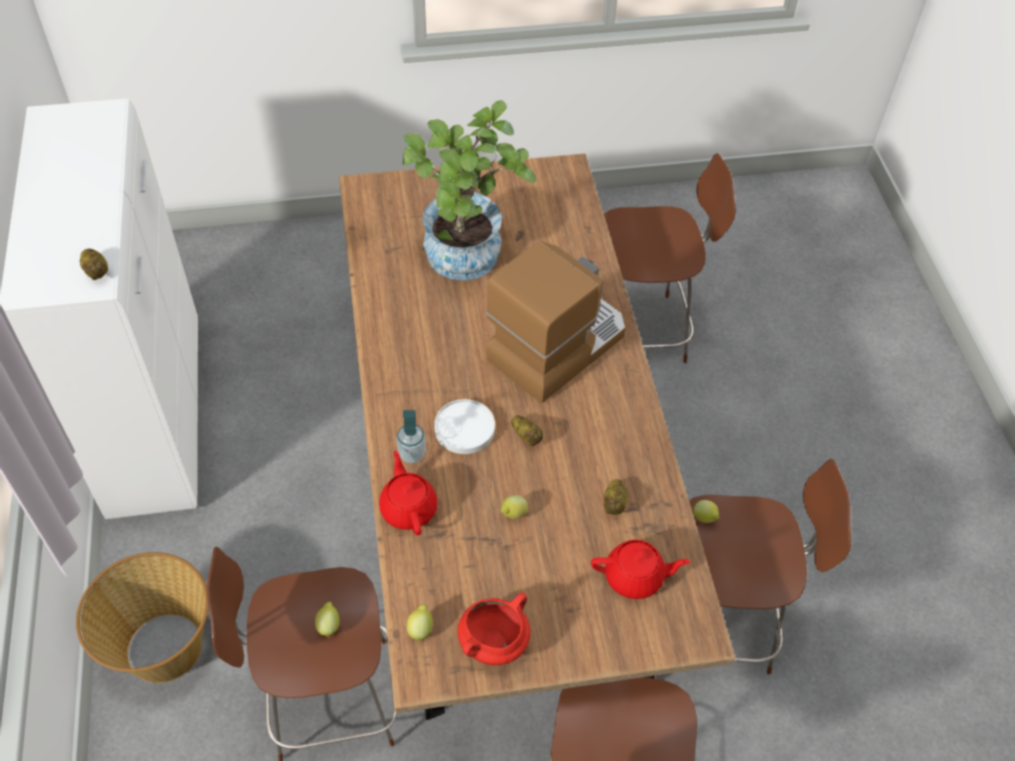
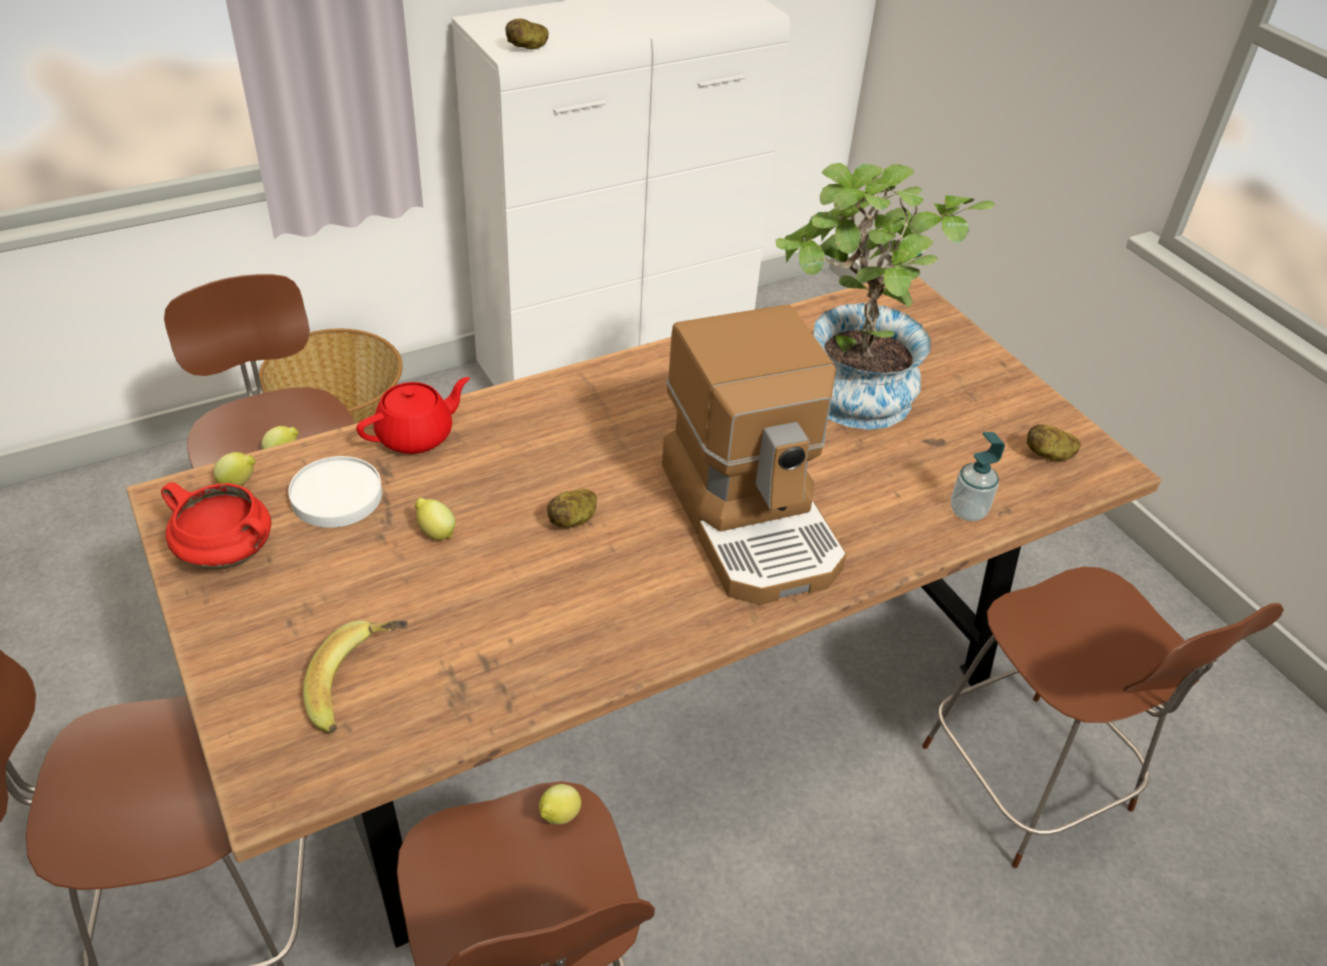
camera: 70 degrees right, 10 degrees down
(412, 454) = (500, 421): soap dispenser -> soap dispenser (967, 511)
(465, 429) = (560, 458): white plate -> white plate (337, 496)
(556, 345) = (753, 518): coffee machine -> coffee machine turned 45 degrees clockwise
(615, 503) = (489, 639): potato -> potato (1049, 455)
(635, 577) = (361, 687): red teapot -> banana

